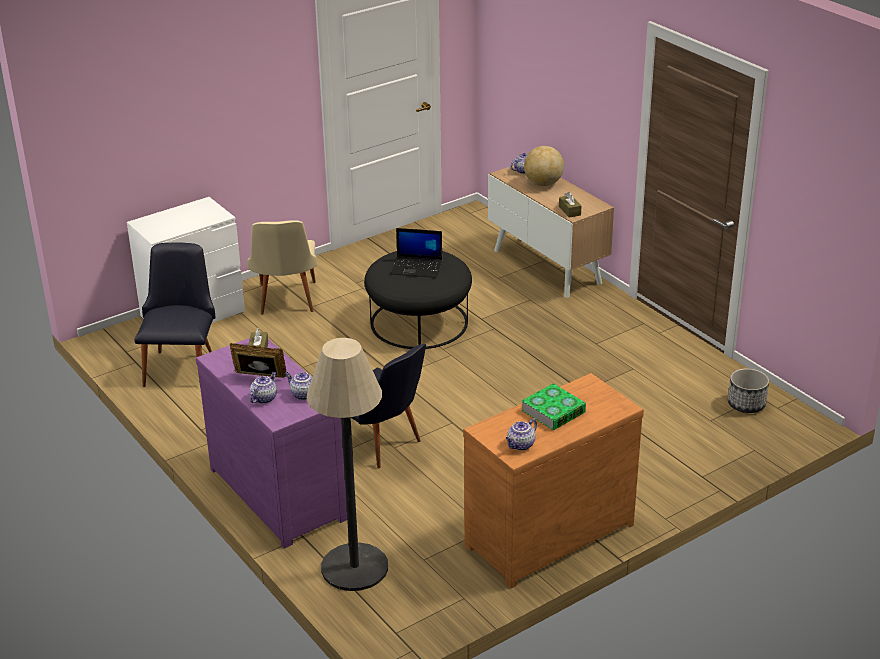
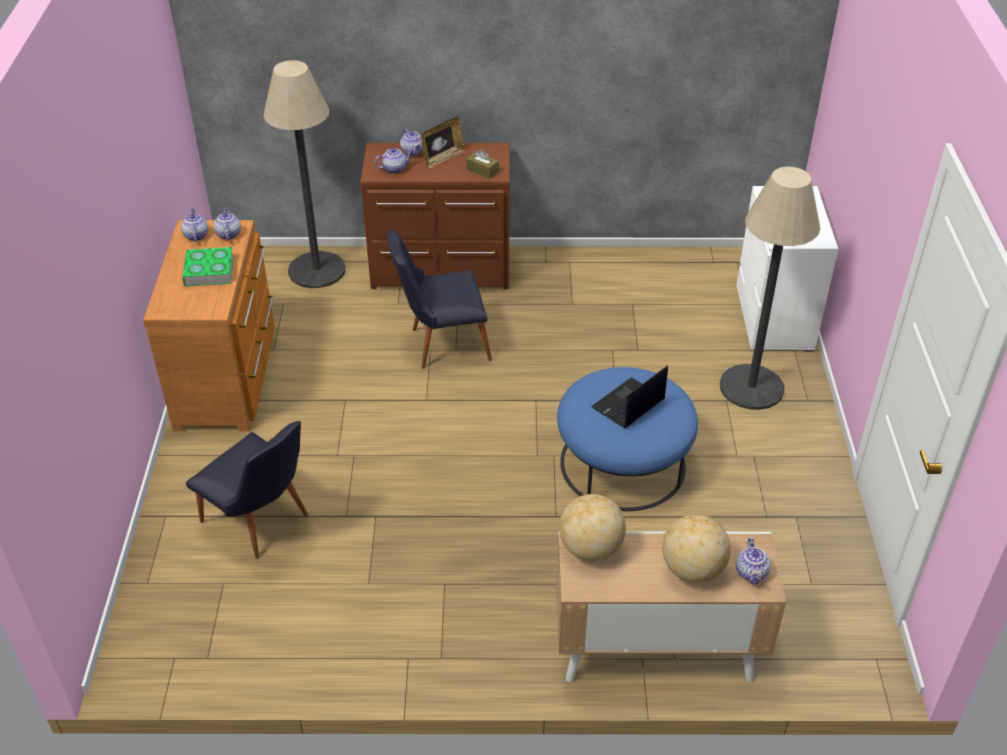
camera: 125 degrees right, 10 degrees up
(182, 364) = (684, 284): black chair -> black chair (261, 524)
(281, 491) = (442, 271): purple dresser -> brown dresser
(286, 302) = (751, 387): beige chair -> floor lamp
(419, 322) = (623, 464): black ottoman -> blue ottoman
(498, 429) = (228, 234): none -> teapot
(569, 211) = (590, 548): brown tissue box -> globe
(746, 404) = (210, 635): planter -> none

